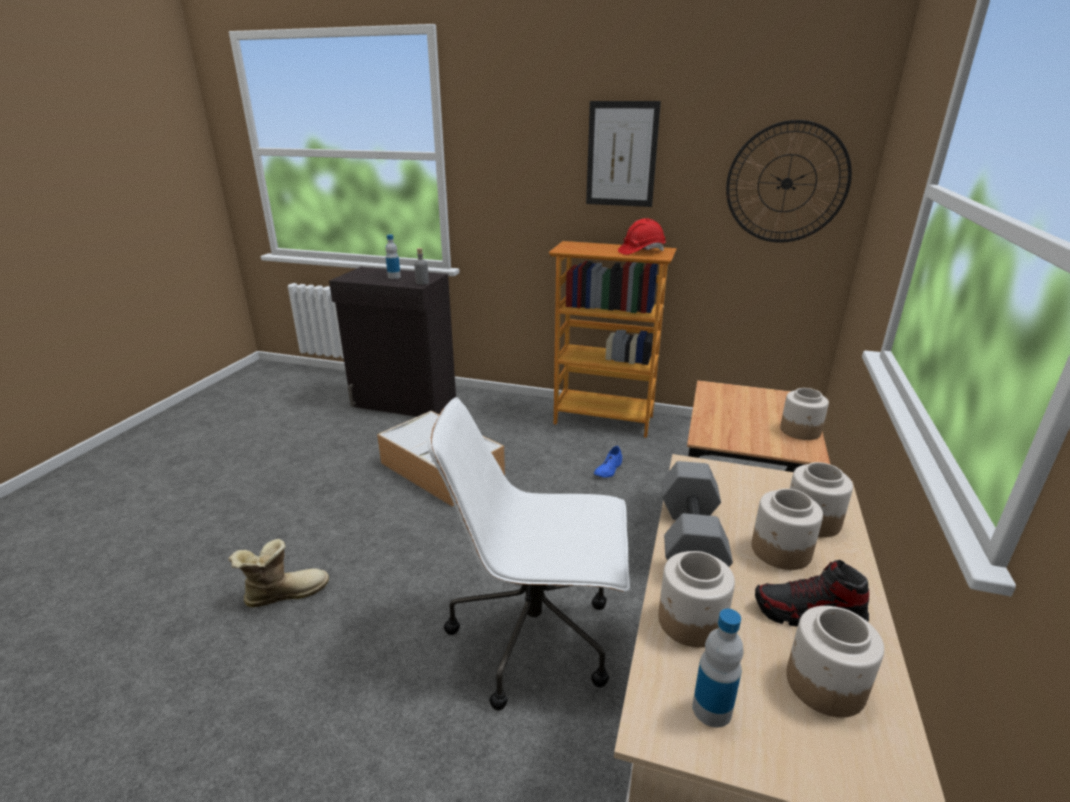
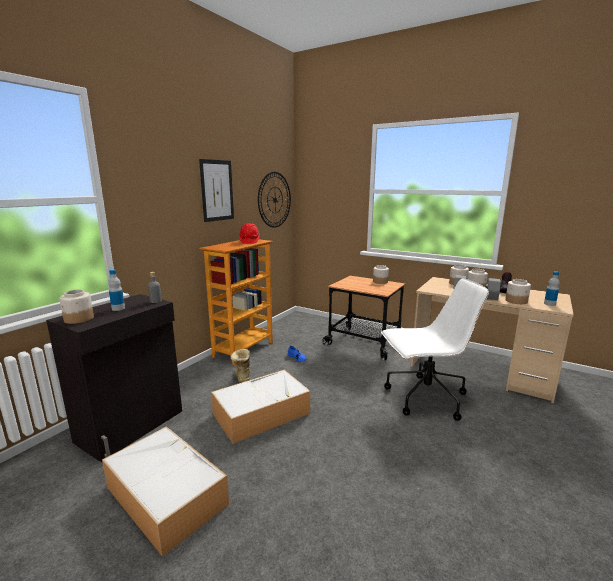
camera: 75 degrees left, 10 degrees down
(284, 593) = (387, 497): boot -> boot (242, 376)
(307, 447) = (165, 495): none -> storage box
(536, 637) = (424, 398): white office chair -> white office chair turned 120 degrees counterclockwise
(824, 685) = (531, 294): jar -> jar (79, 319)

